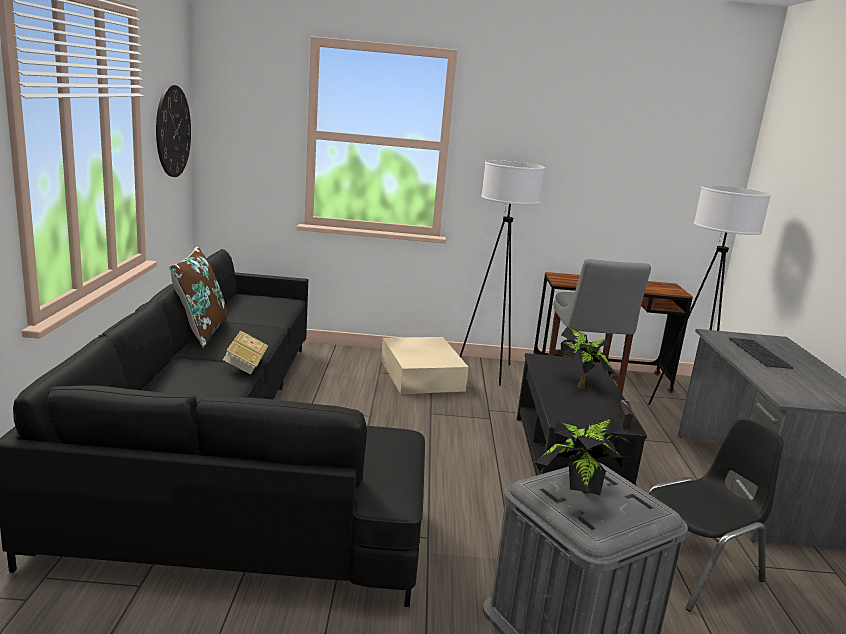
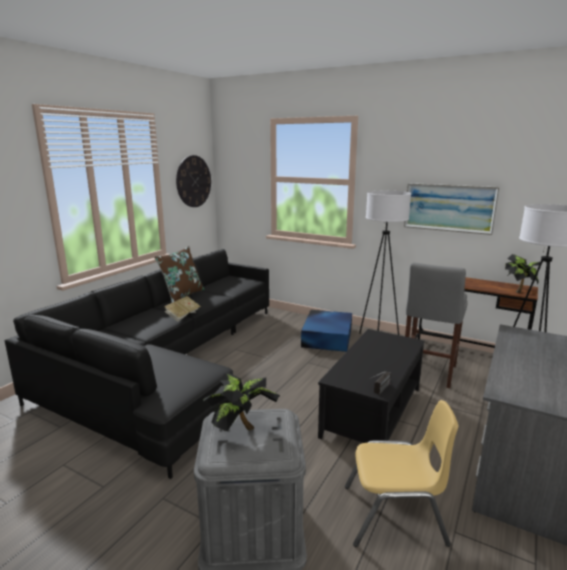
camera: 30 degrees right, 0 degrees up
(422, 375) = (327, 337): beige storage box -> blue storage box
(578, 186) = (449, 207): none -> picture
(581, 384) = (383, 356): potted plant -> potted plant (519, 291)
(693, 568) = (394, 516): black chair -> yellow chair
(759, 353) = (534, 351): keyboard -> none

